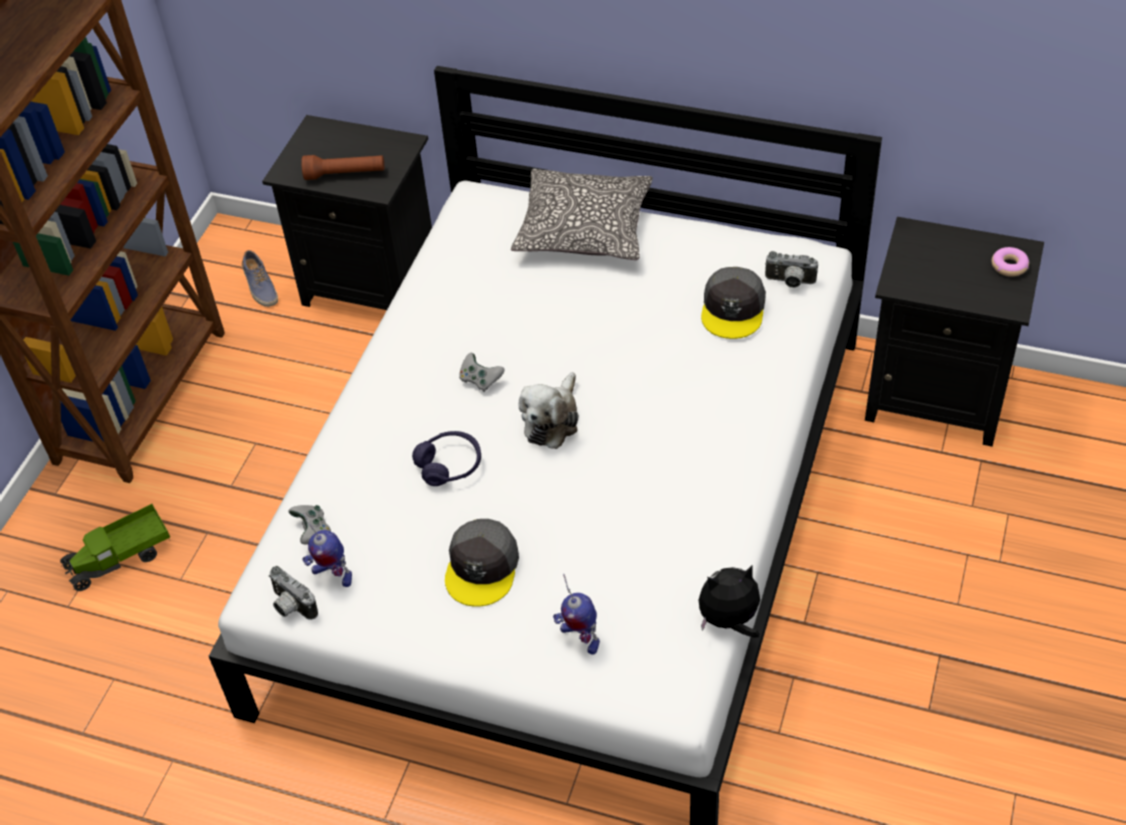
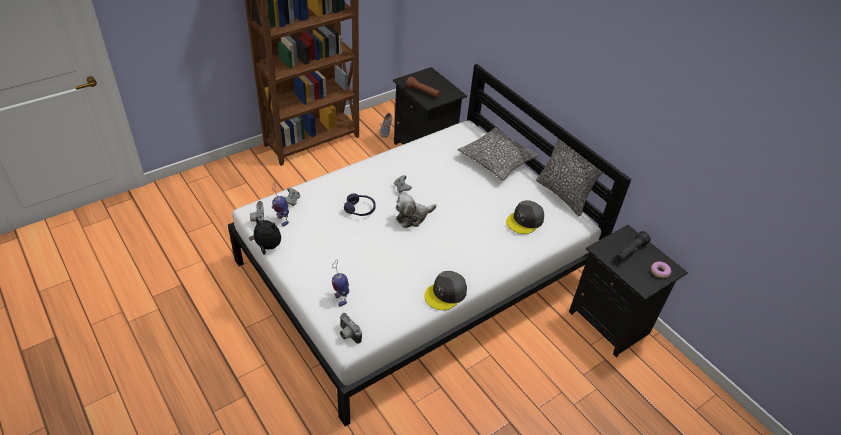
camera: 30 degrees right, 5 degrees down
(120, 558) = (253, 187): toy truck -> none
(482, 567) = (334, 250): grey cap -> grey cap (446, 294)
(729, 621) = (402, 330): plush toy -> plush toy (267, 247)
(745, 225) = (563, 195): none -> pillow
(789, 282) = (559, 225): camera -> camera (347, 335)
(942, 261) = (630, 252): none -> black flashlight

